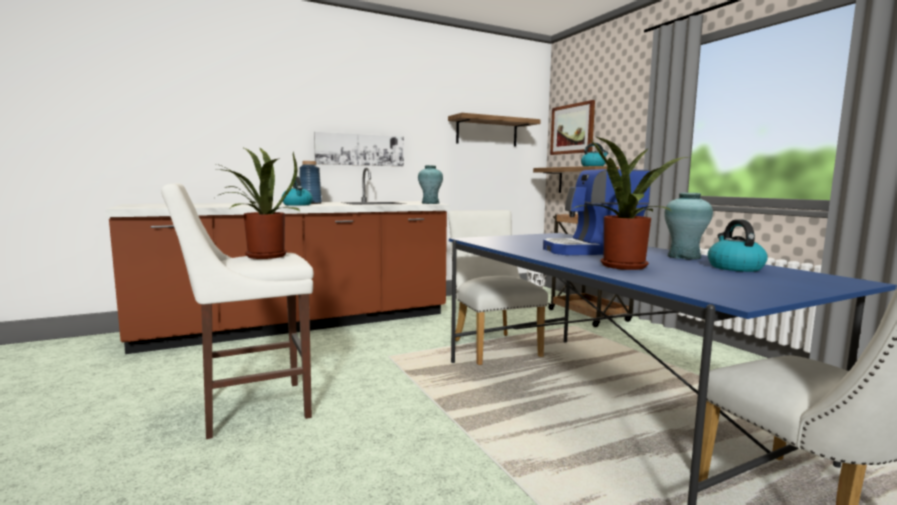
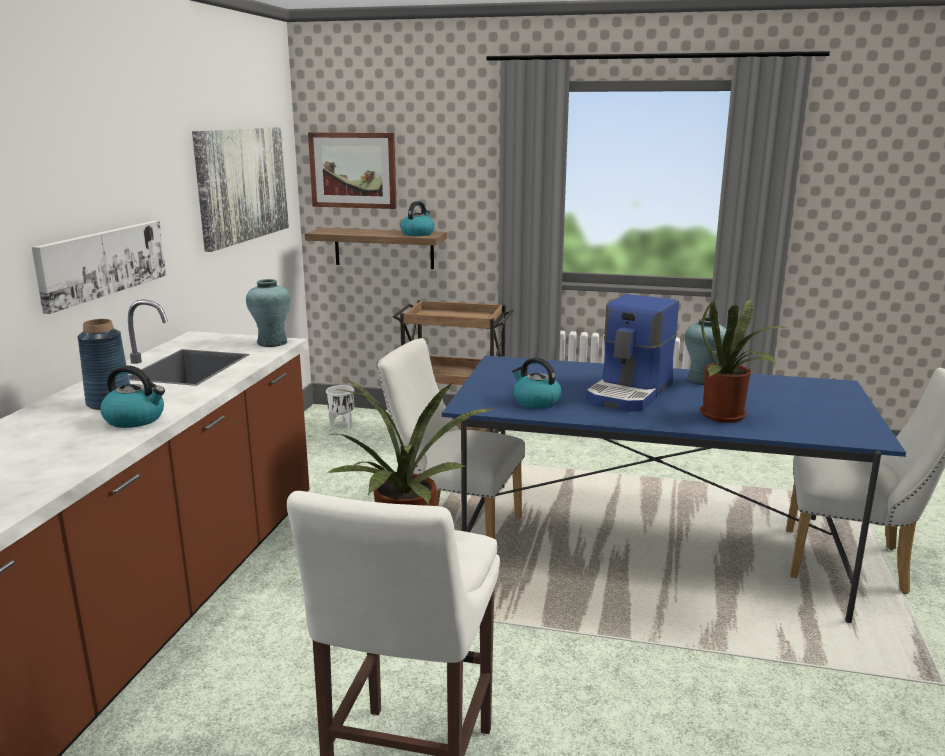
camera: 50 degrees left, 10 degrees up
(487, 132) = (243, 184): shelf -> picture
(734, 267) = (764, 388): kettle -> kettle (536, 401)

